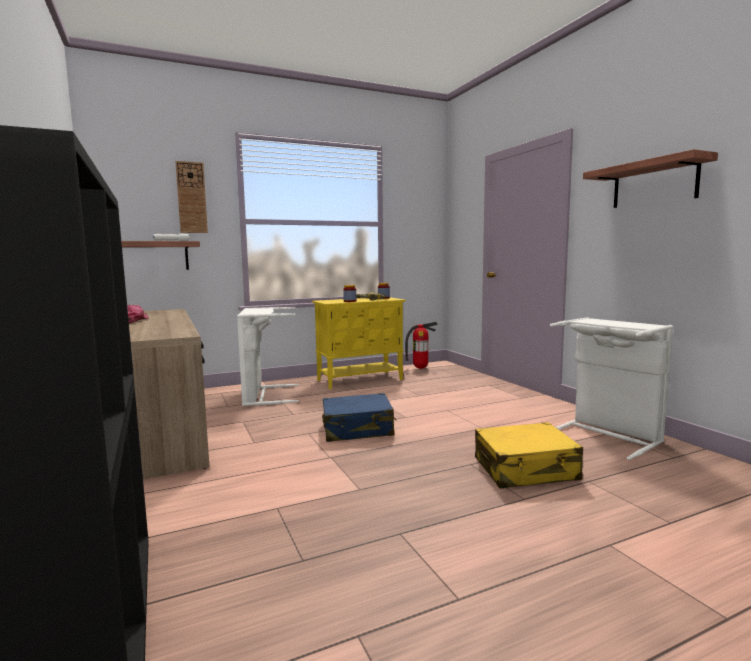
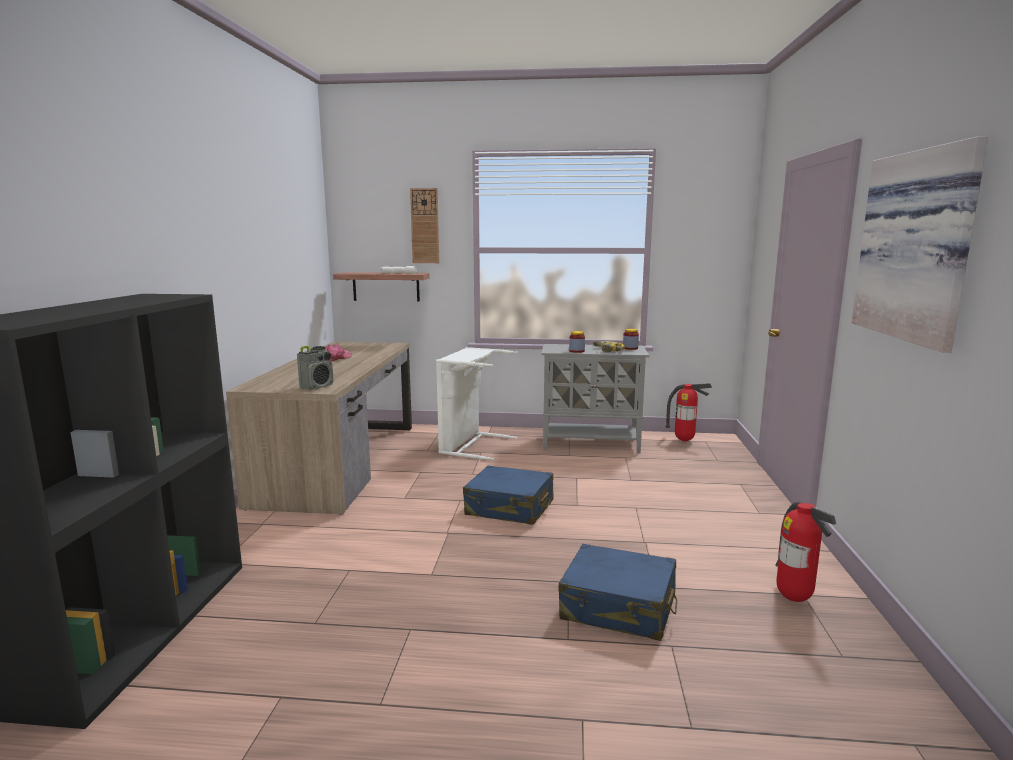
camera: 30 degrees right, 5 degrees up
(165, 334) = (317, 386): none -> radio
(360, 380) = (591, 444): yellow cabinet -> grey cabinet
(525, 470) = (618, 607): yellow suitcase -> blue suitcase
(608, 436) = (794, 599): white laundry basket -> fire extinguisher
(654, 184) = (919, 246): shelf -> picture

